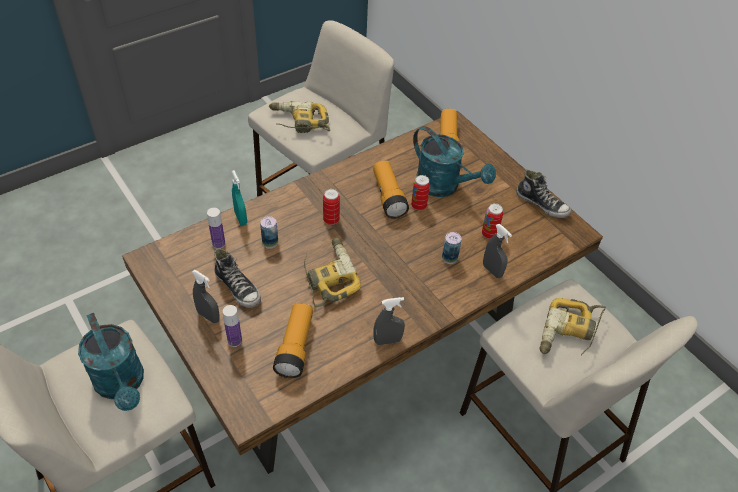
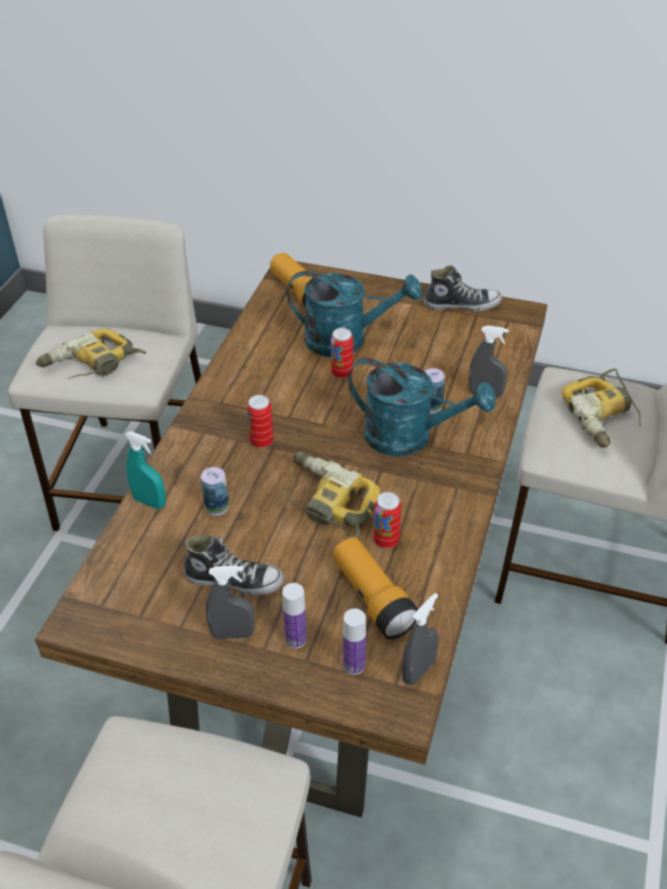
camera: 35 degrees left, 5 degrees down
(122, 384) = (190, 797): turquoise watering can -> turquoise watering can (410, 437)
(218, 244) = (154, 547): bottle -> bottle (354, 665)
(387, 340) = (461, 526): grey spray bottle -> grey spray bottle (418, 671)
(388, 196) = (299, 382): flashlight -> none
(489, 234) = (443, 361): can -> can (386, 540)

